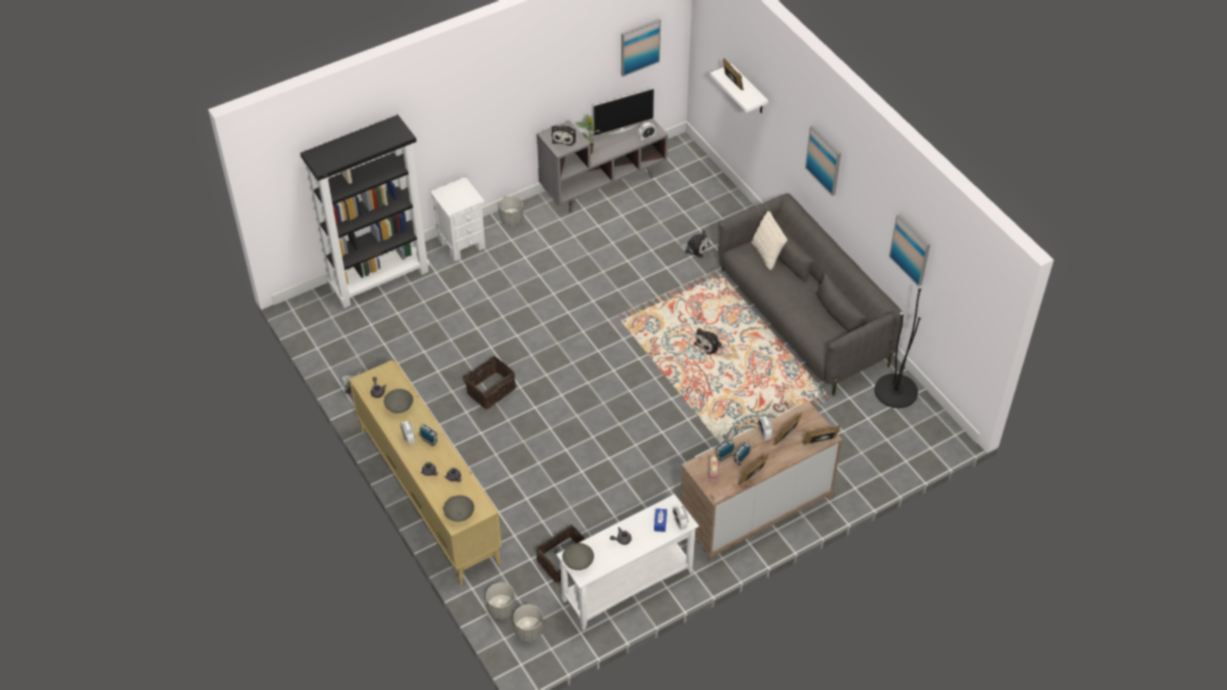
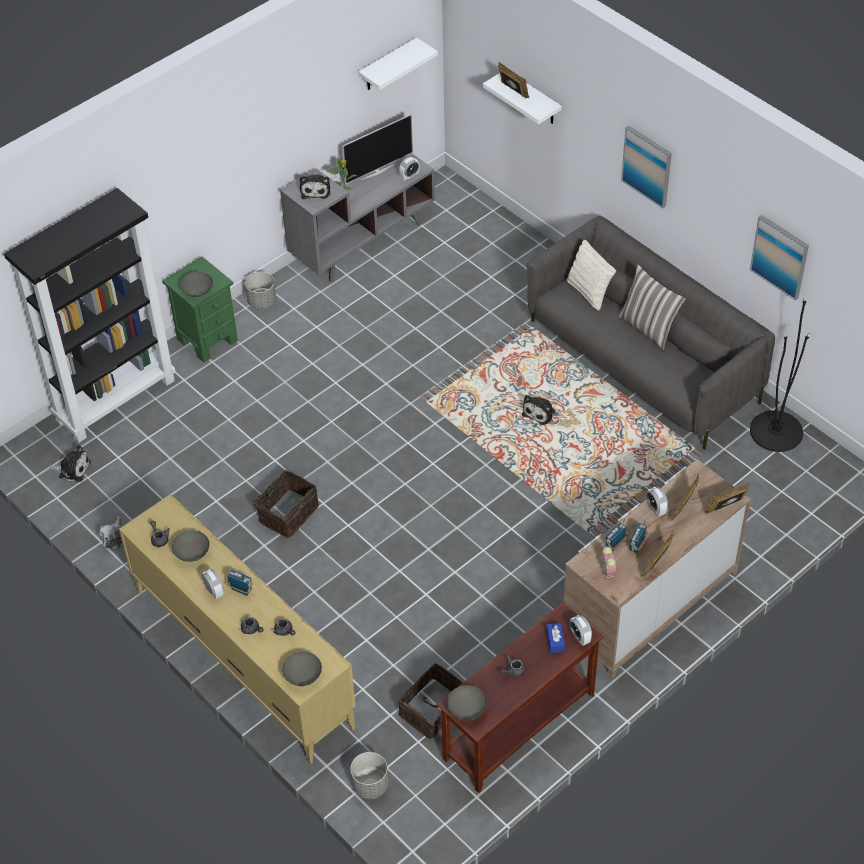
camera: 10 degrees left, 0 degrees up
(454, 204) = (197, 292): none -> grey bowl
(462, 244) = (208, 340): white nightstand -> green nightstand
(529, 631) = (411, 806): grey planter -> none
(627, 586) = (518, 727): white console table -> brown console table
(639, 46) = (388, 65): picture -> white shelf
(695, 248) = (493, 300): plush toy -> plush toy (73, 469)
(807, 290) = (648, 328): none -> pillow

